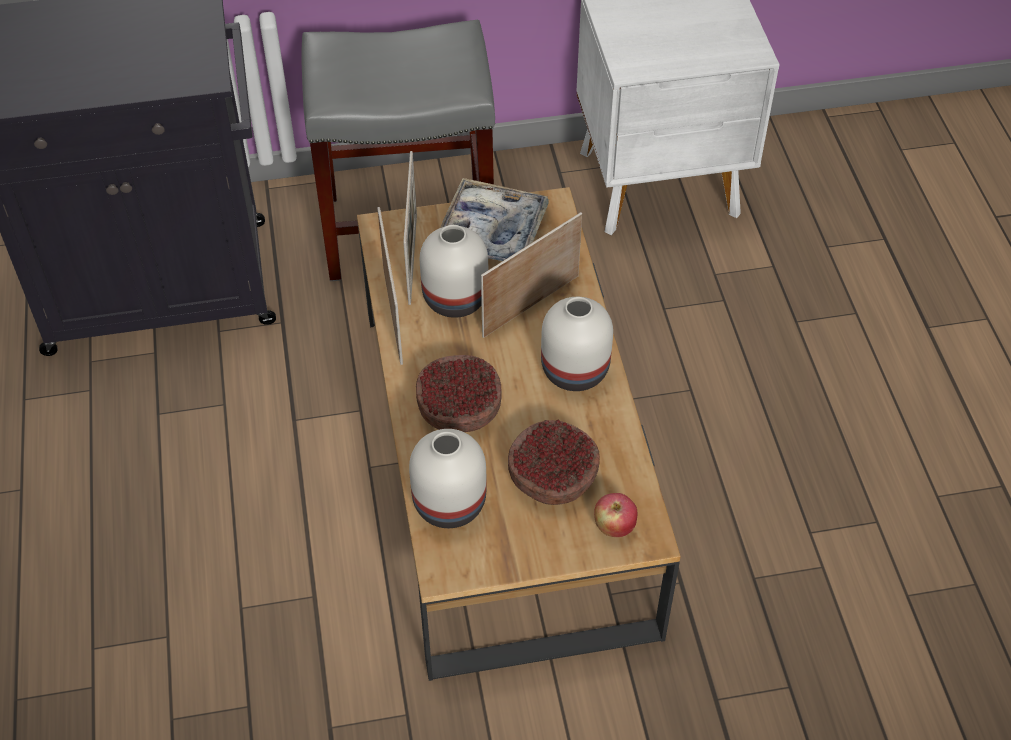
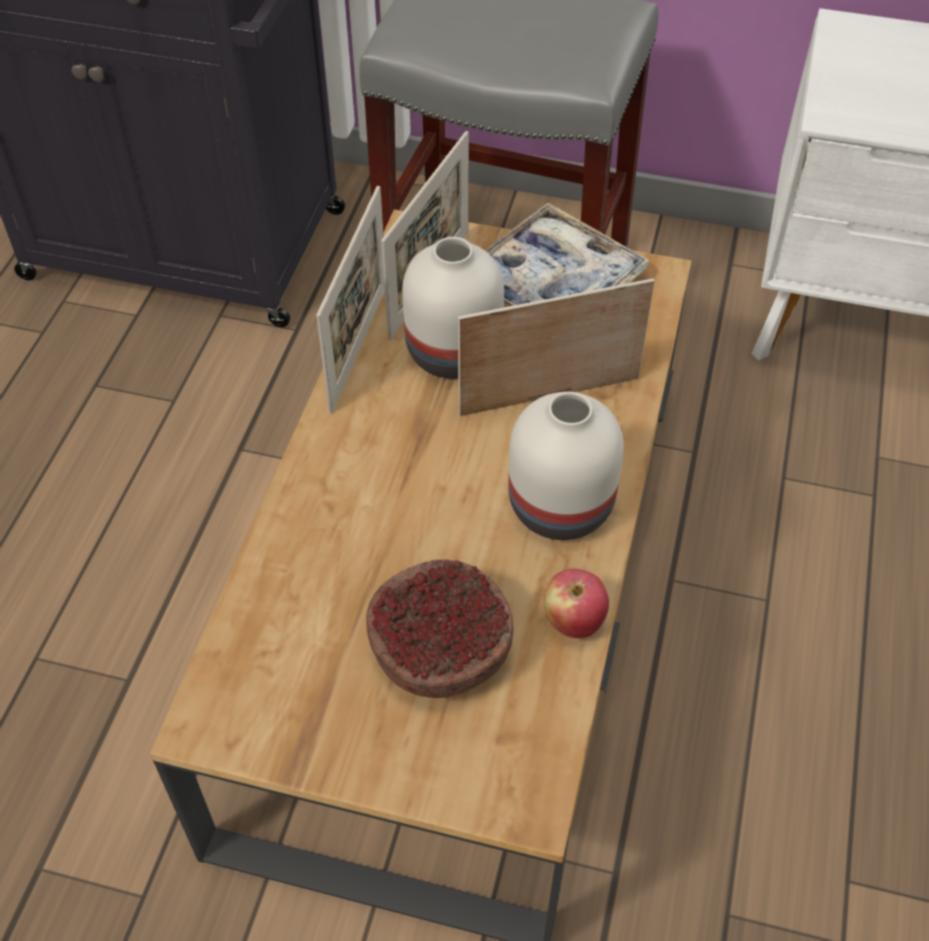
camera: 25 degrees right, 0 degrees up
(447, 503) = (271, 627): white vase -> none
(460, 409) = (370, 501): bowl -> none
(614, 527) = (486, 764): apple -> apple (573, 621)

